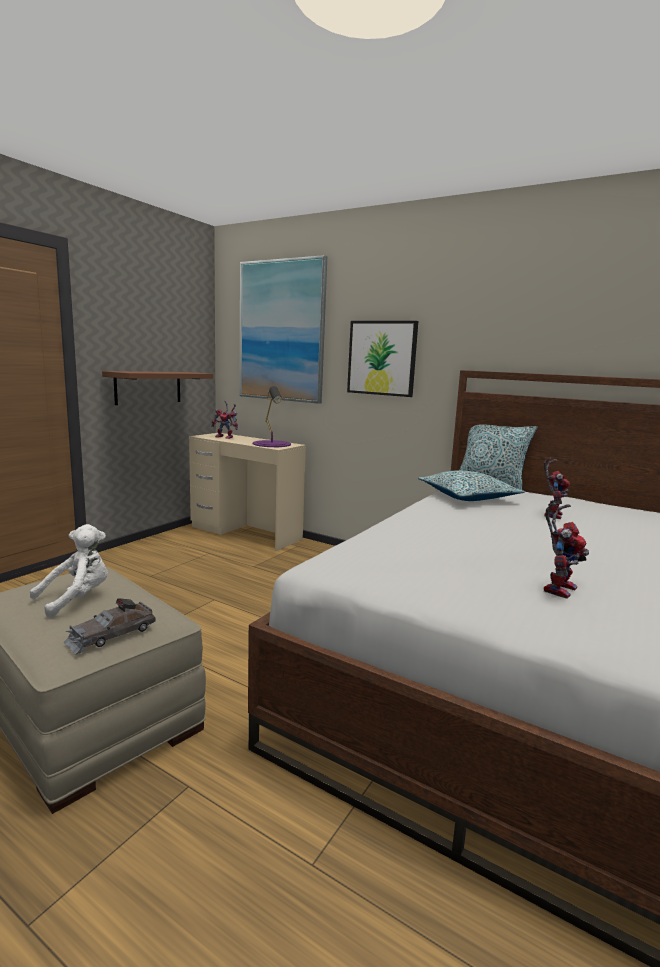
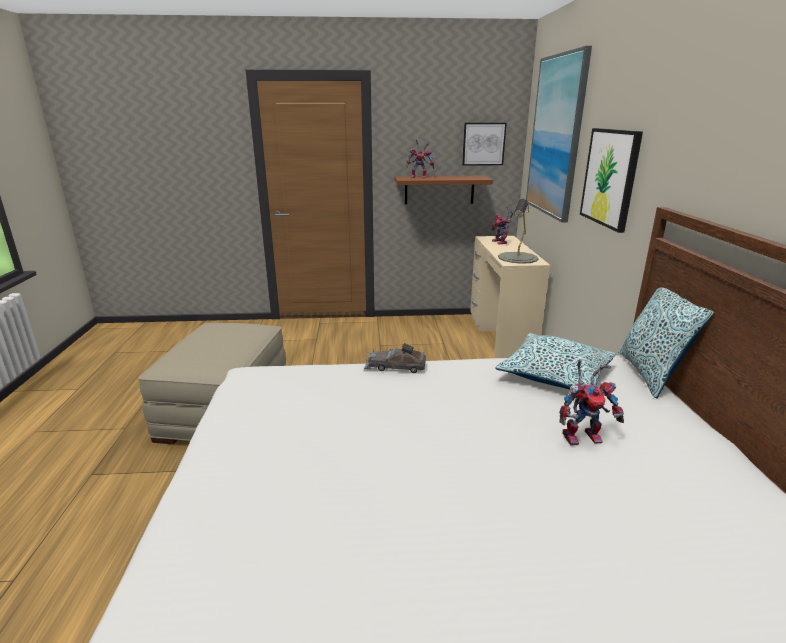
camera: 55 degrees right, 10 degrees up
(77, 599) = (221, 340): white plush toy -> none
(111, 634) = (189, 365): grey toy car -> grey toy car (395, 366)
(184, 339) = (483, 144): none -> picture
(272, 444) = (518, 258): purple table lamp -> grey table lamp
(558, 587) = (309, 481): toy robot -> toy robot (420, 177)

